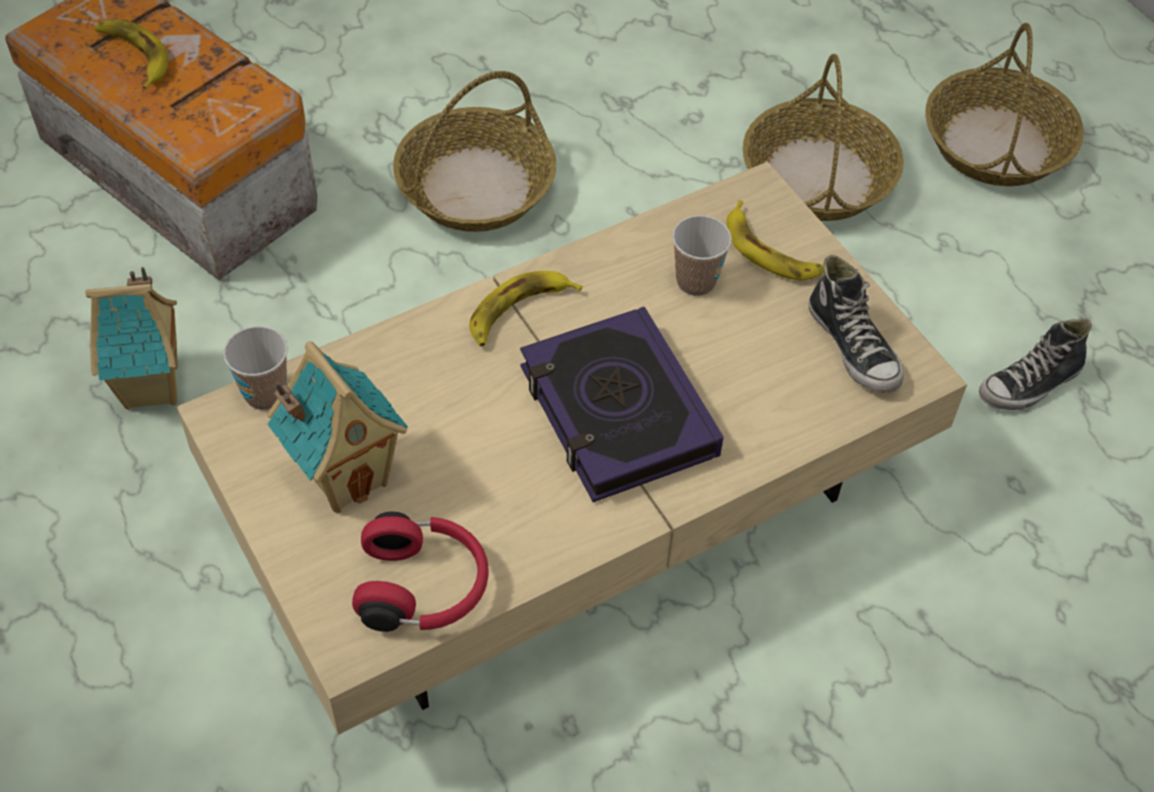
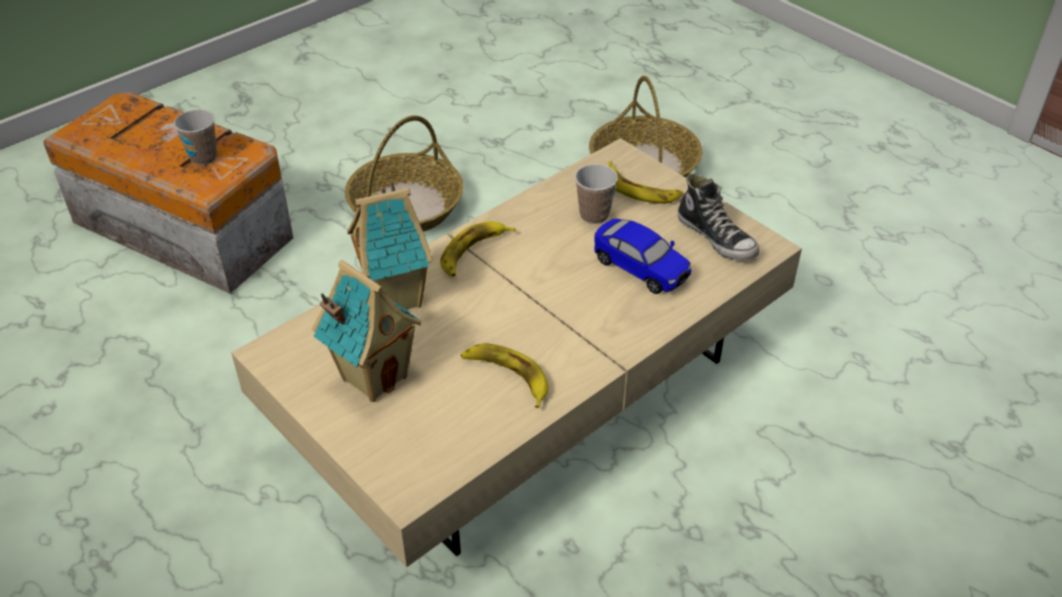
camera: 10 degrees left, 10 degrees down
(134, 56) = (146, 139): banana -> banana (507, 376)
(153, 388) = (195, 372): toy house -> toy house (397, 298)
(265, 394) = (298, 333): cup -> cup (203, 158)
(424, 587) = (453, 440): red headphones -> none
(617, 412) = (563, 303): book -> none
(735, 378) = (640, 269): none -> toy car
(996, 145) = (757, 131): basket -> none
(1030, 385) = (827, 268): shoe -> none

